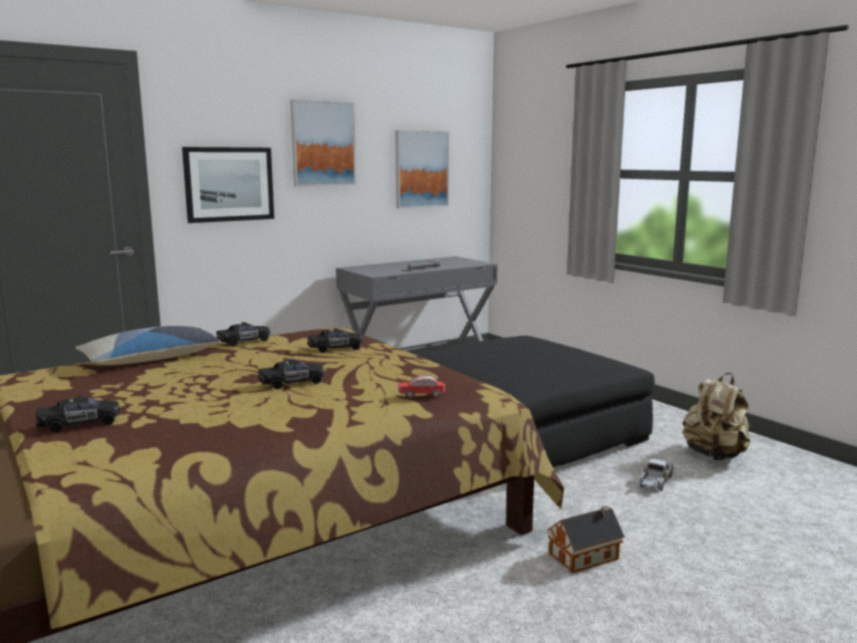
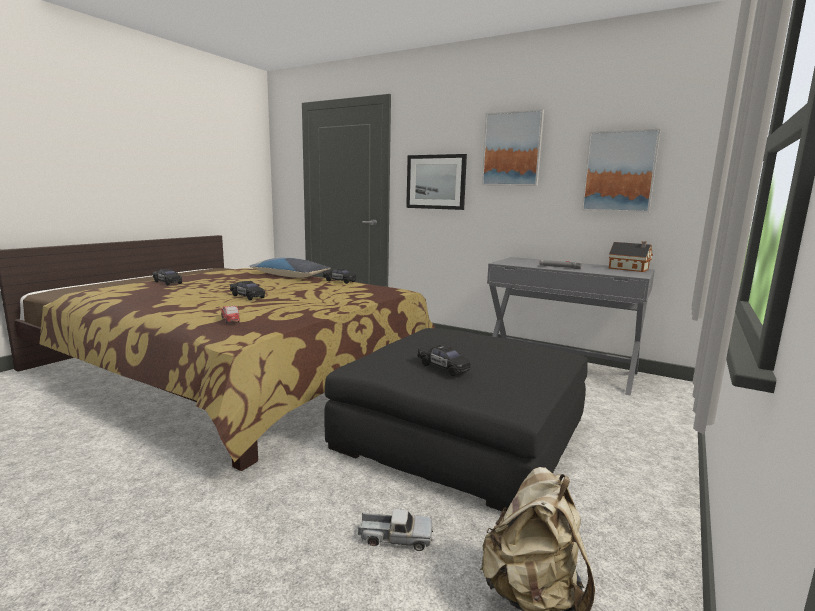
camera: 65 degrees right, 0 degrees up
(335, 348) = (339, 294): black toy car -> black toy car (443, 367)
(586, 556) = (196, 506): toy house -> toy house (630, 269)

